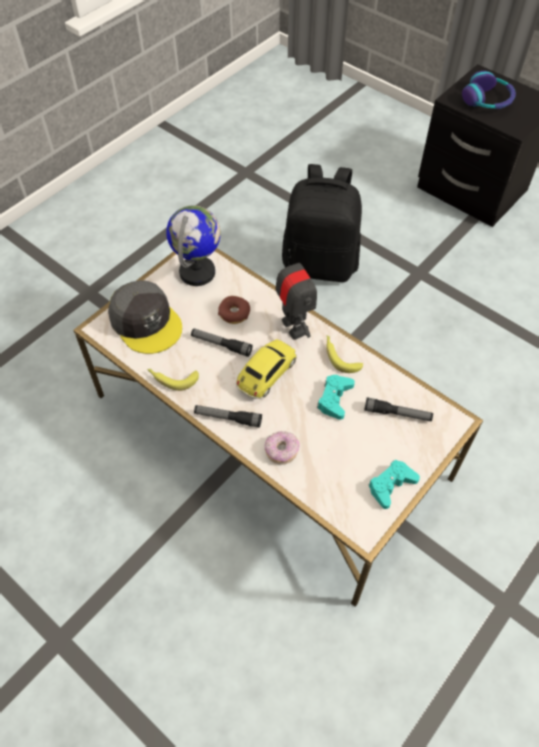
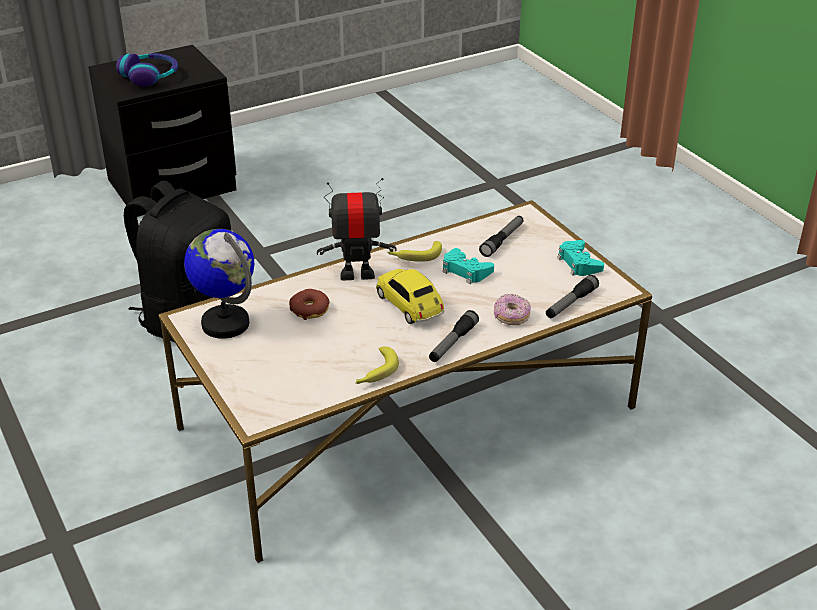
camera: 70 degrees left, 20 degrees down
(146, 322) = (275, 378): grey cap -> none
(221, 345) = (349, 328): flashlight -> flashlight (570, 303)

